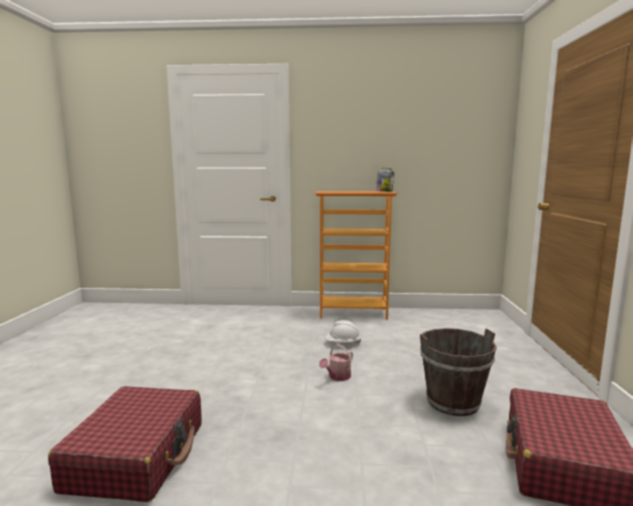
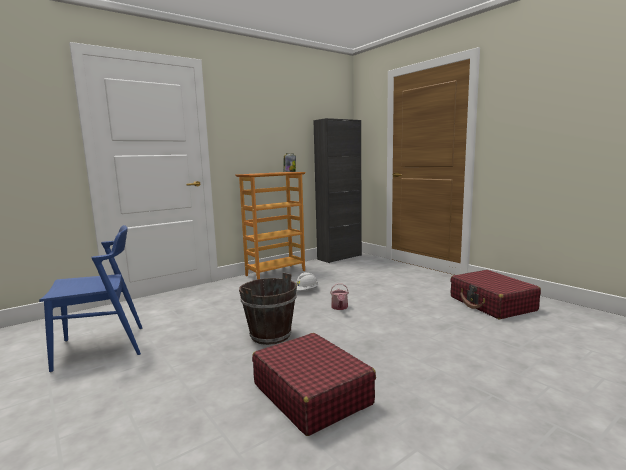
camera: 40 degrees left, 0 degrees up
(117, 339) = (101, 347): none -> blue chair
(452, 402) = (415, 298): brown bucket -> brown bucket (270, 335)
(460, 314) = (339, 257): none -> black cabinet

